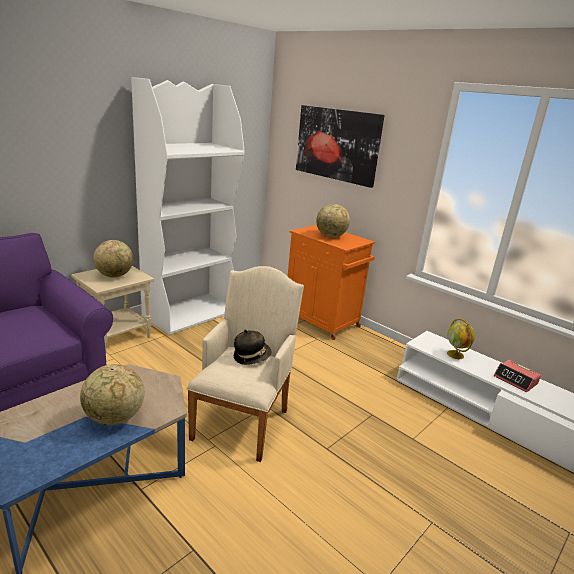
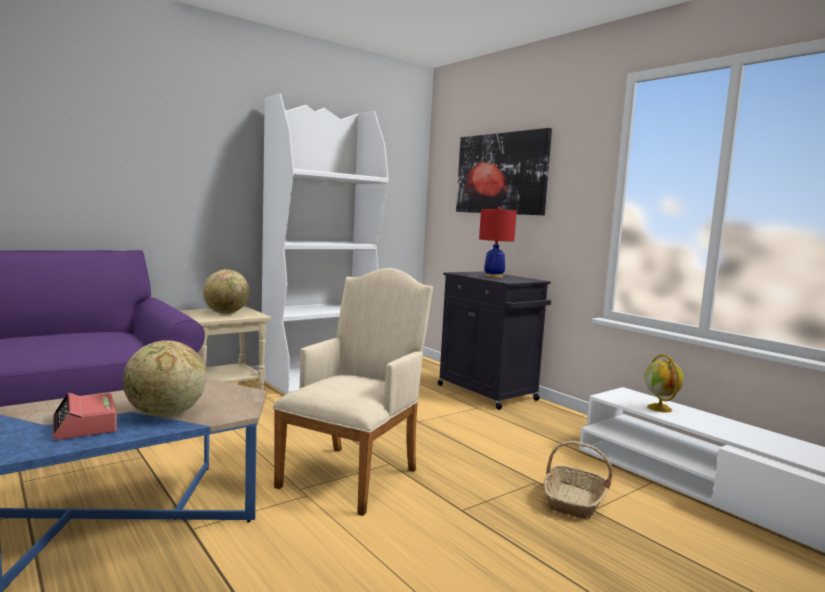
camera: 10 degrees right, 15 degrees down
(251, 357) = (364, 379): hat -> none
(322, 321) = (488, 393): orange cabinet -> black cabinet
(331, 236) = (494, 276): globe -> red table lamp
(399, 432) = (574, 501): none -> basket
(515, 380) = (749, 435): alarm clock -> alarm clock (85, 425)

